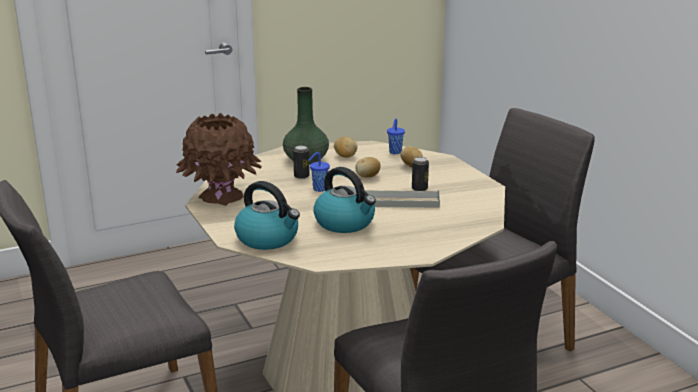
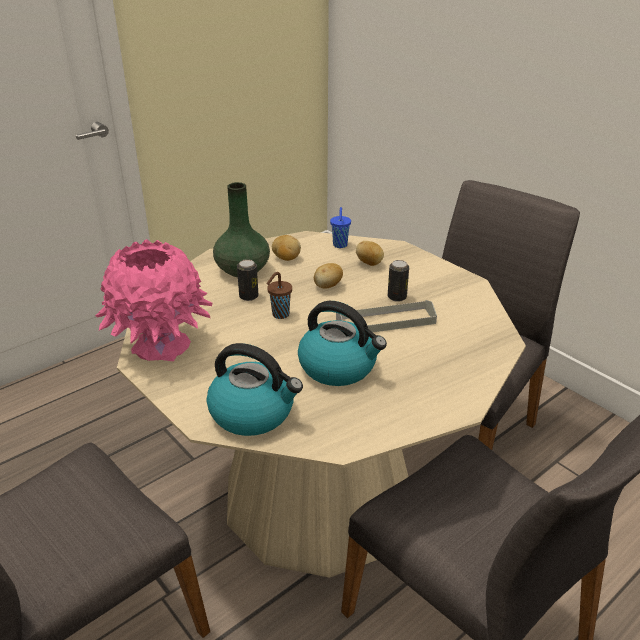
camera: 15 degrees left, 10 degrees up
(221, 197) = (161, 346): brown vase -> pink vase
(319, 189) = (279, 315): blue cup -> brown cup

